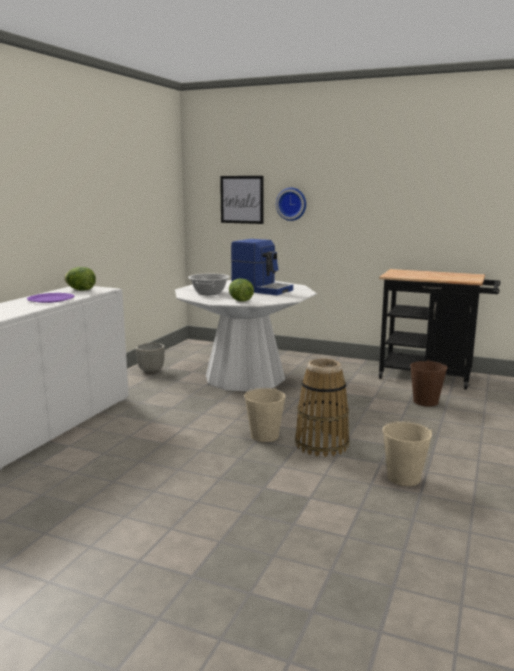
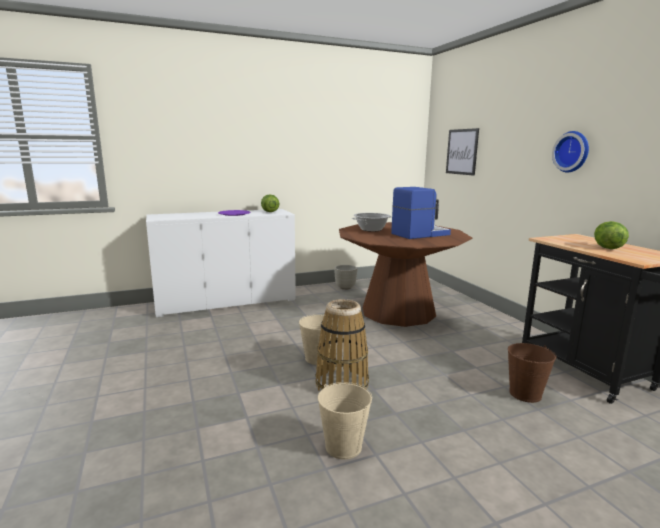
camera: 45 degrees right, 0 degrees up
(240, 300) = (371, 238): lettuce -> lettuce (607, 248)
(245, 377) = (398, 312): white dining table -> brown dining table
(262, 290) = (419, 234): coffee machine -> coffee machine turned 105 degrees counterclockwise
(291, 204) = (497, 156): wall clock -> wall clock (572, 152)

